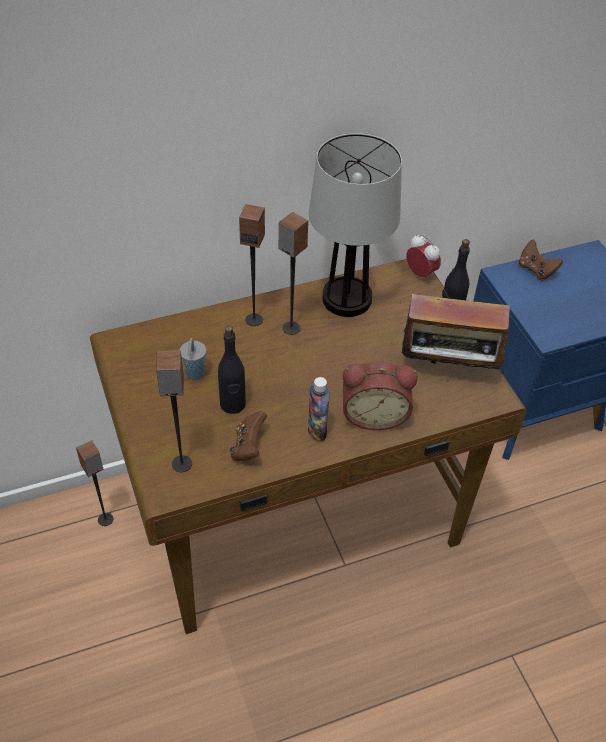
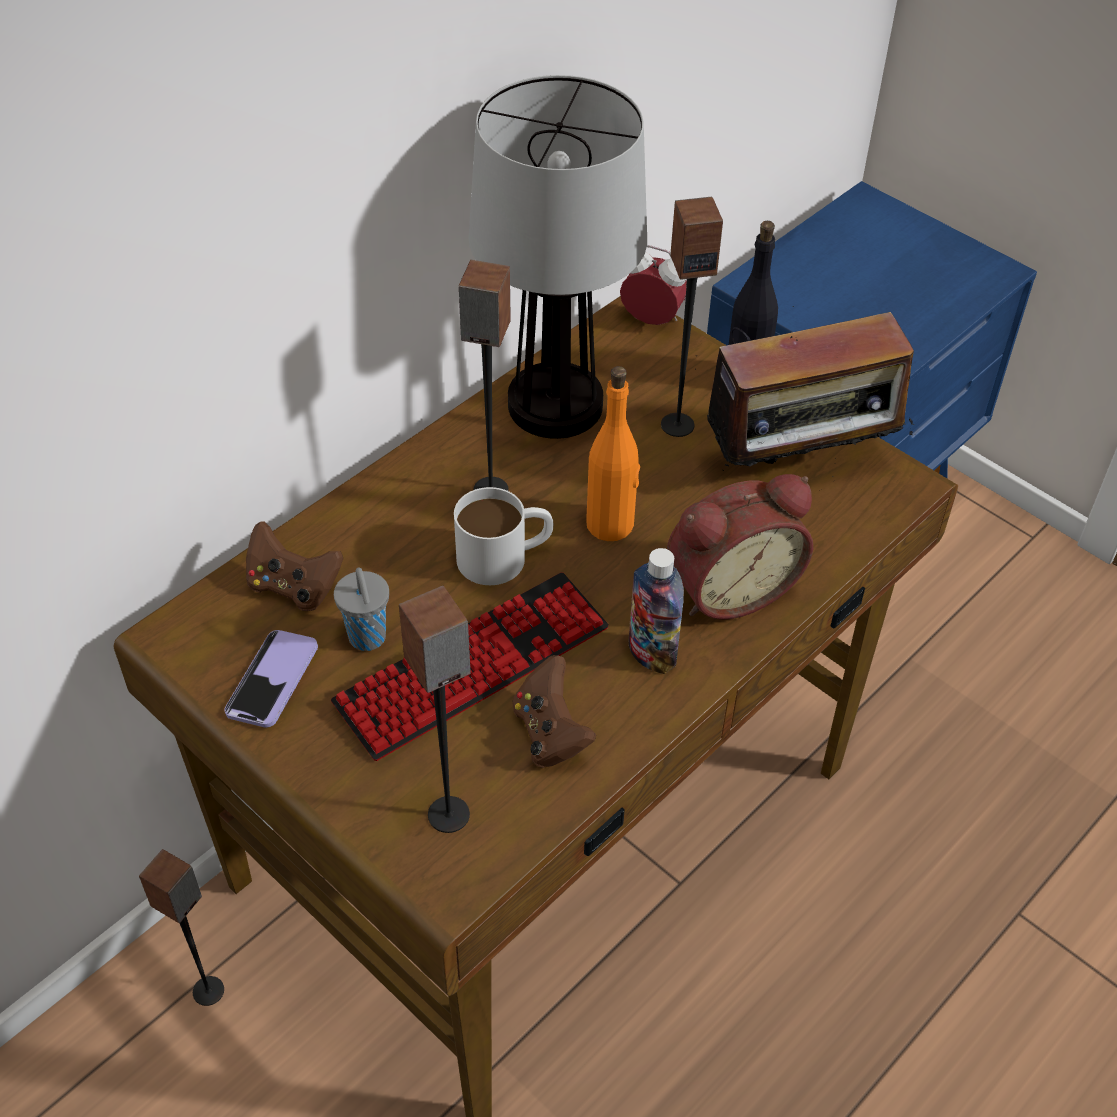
camera: 25 degrees left, 0 degrees up
(143, 377) = (272, 680): none -> phone
(233, 404) = (473, 667): black bottle -> keyboard
(254, 319) = (414, 498): speaker -> speaker (677, 424)
(278, 360) = (505, 556): none -> white mug
(337, 364) = (610, 524): none -> orange bottle
(536, 270) = (799, 259): brown game controller -> brown game controller (293, 587)

